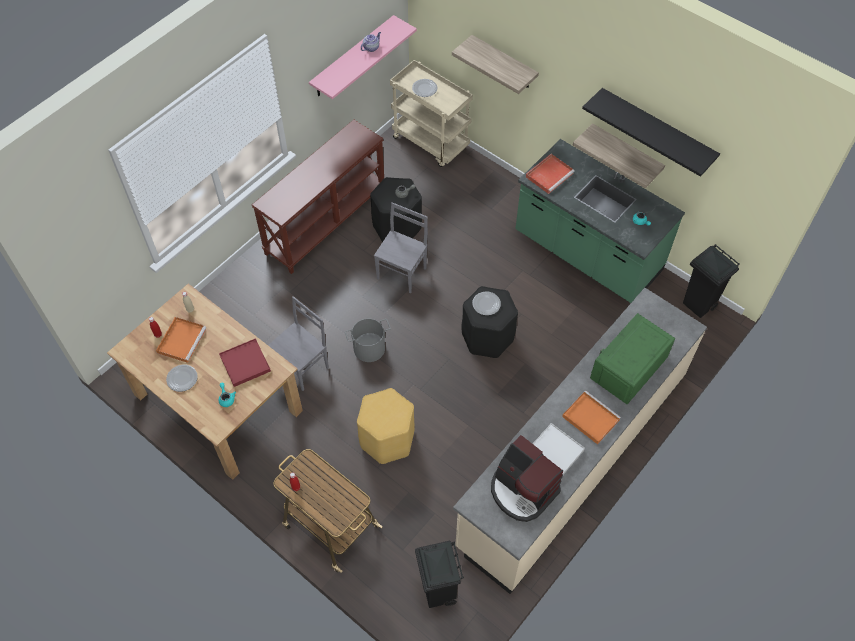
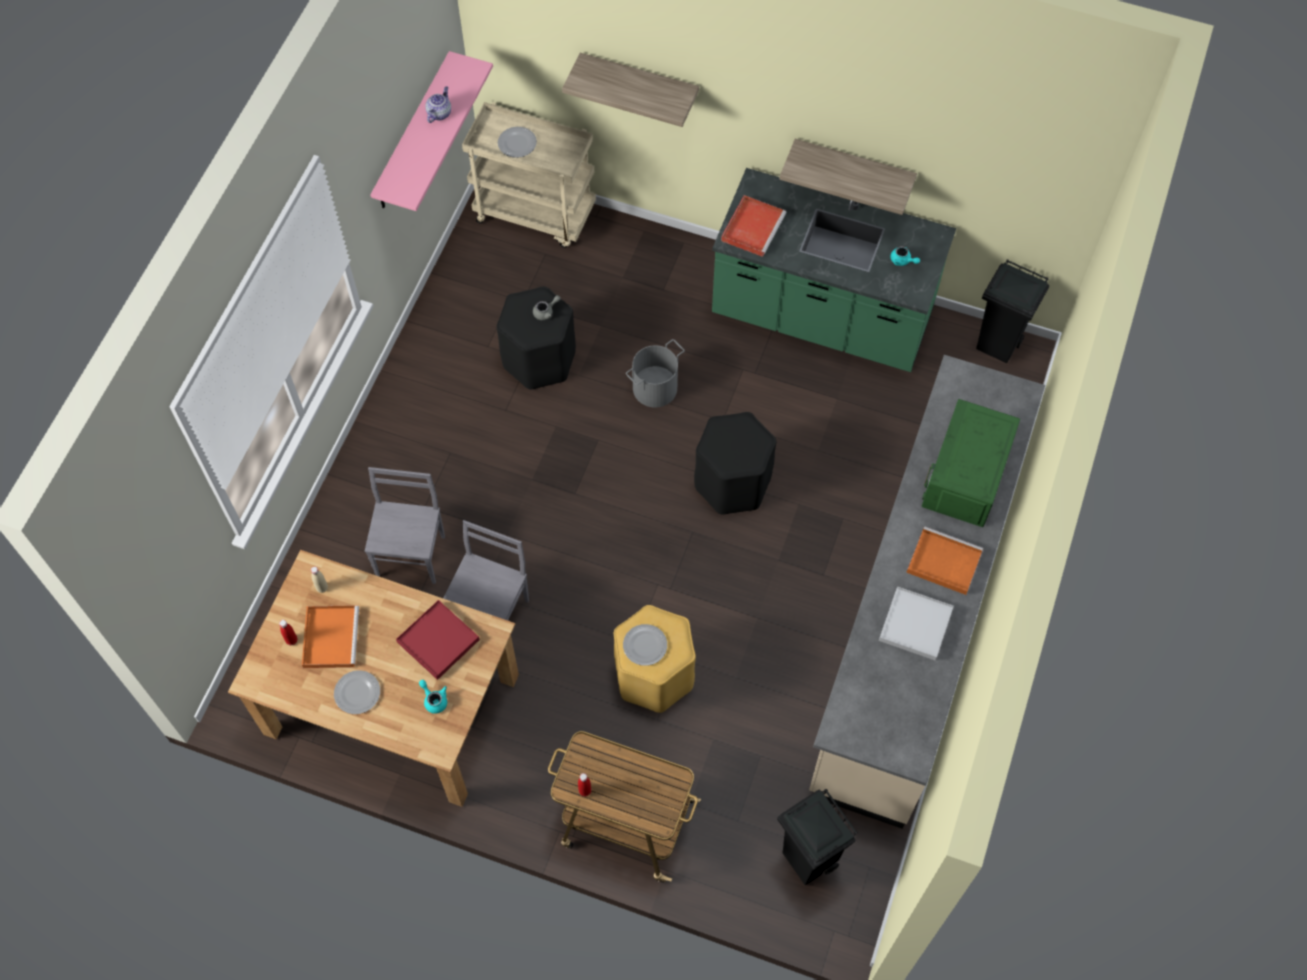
camera: 20 degrees left, 5 degrees up
(325, 220) = (430, 381): brown console table -> none
(369, 349) = (575, 553): grey bucket -> grey bucket (655, 388)
(402, 273) = (576, 426): grey chair -> grey chair (412, 555)
(486, 304) = (729, 441): plate -> plate (645, 646)
(522, 490) = (895, 691): coffee machine -> none
(657, 129) = (898, 129): black shelf -> none

